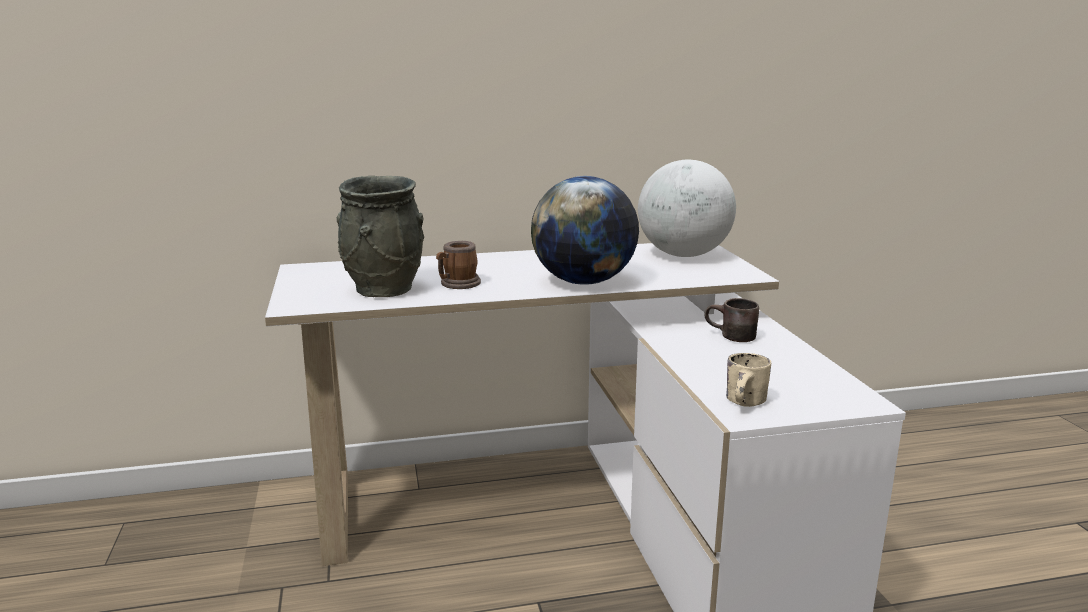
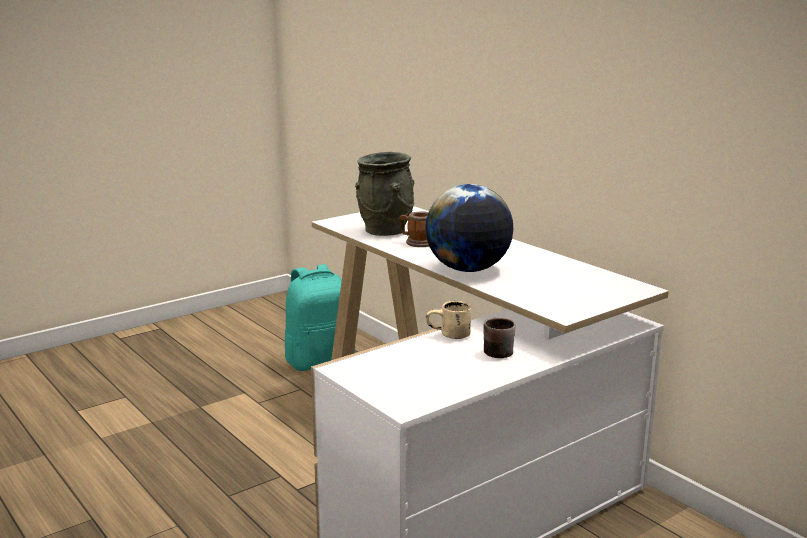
camera: 65 degrees right, 0 degrees up
(221, 548) = (320, 361): none -> turquoise backpack
(683, 255) = (593, 287): globe -> none
(748, 404) = (363, 368): beige mug -> beige mug (449, 336)

